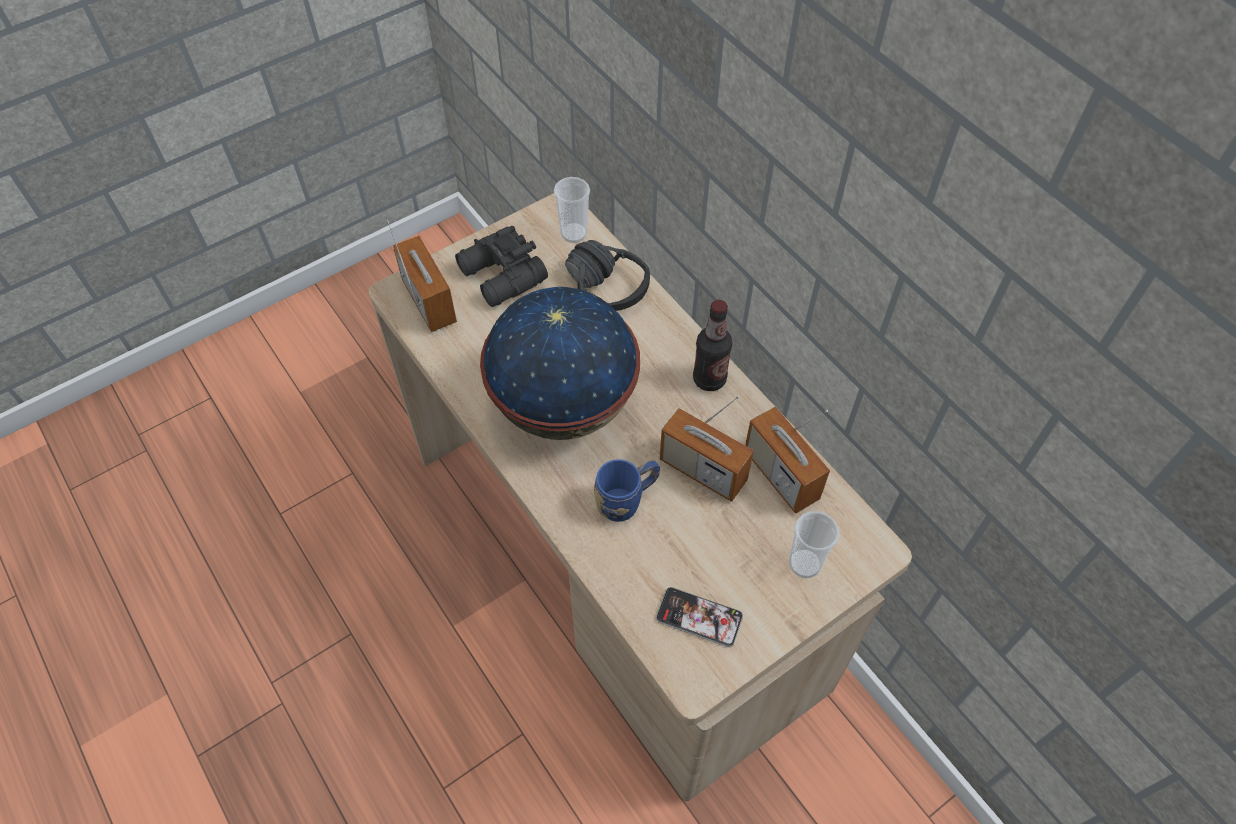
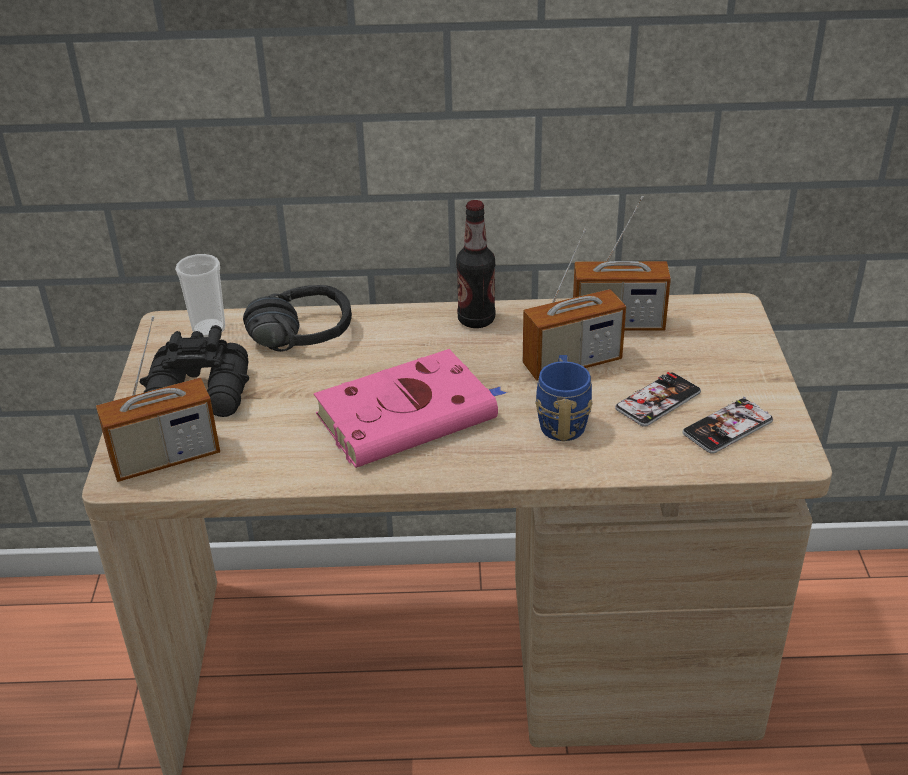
camera: 55 degrees left, 20 degrees down
(429, 302) = (166, 458): radio -> radio turned 150 degrees clockwise
(565, 404) = (410, 415): globe -> pink book
(698, 553) = (658, 400): none -> phone
(804, 563) = (718, 347): cup -> none

